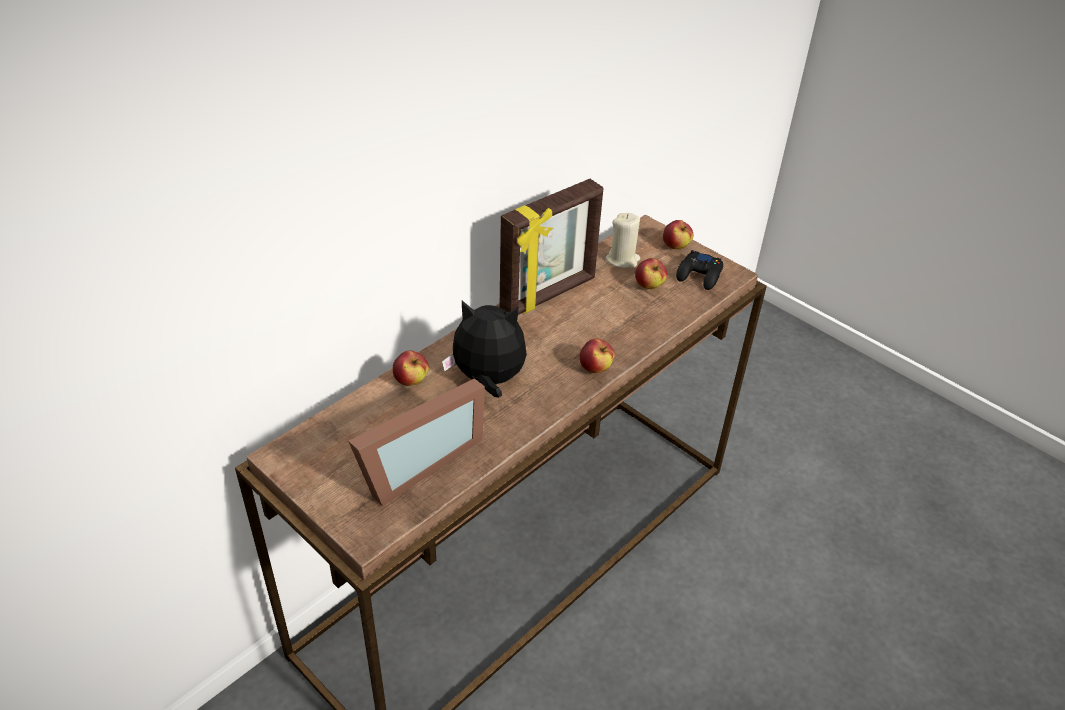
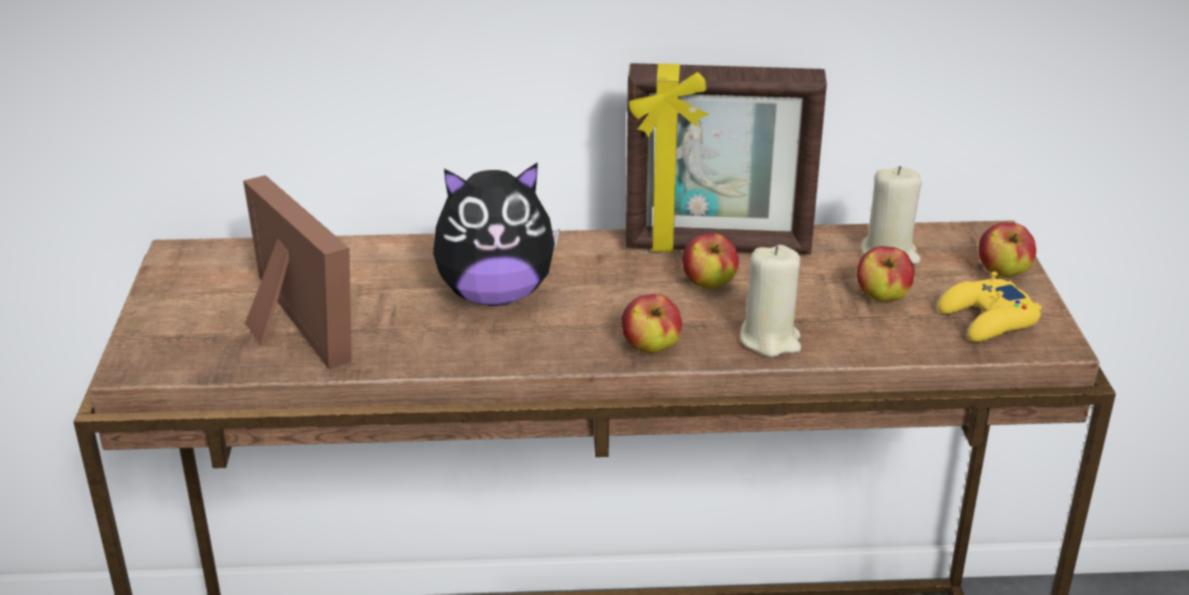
camera: 45 degrees right, 10 degrees down
(411, 381) = (410, 254): apple -> apple (709, 284)
(414, 463) = (287, 329): picture frame -> picture frame turned 120 degrees counterclockwise
(488, 380) = (496, 295): plush toy -> plush toy turned 120 degrees clockwise
(635, 334) = (770, 339): none -> beige candle
(699, 275) = (987, 320): black game controller -> yellow game controller

